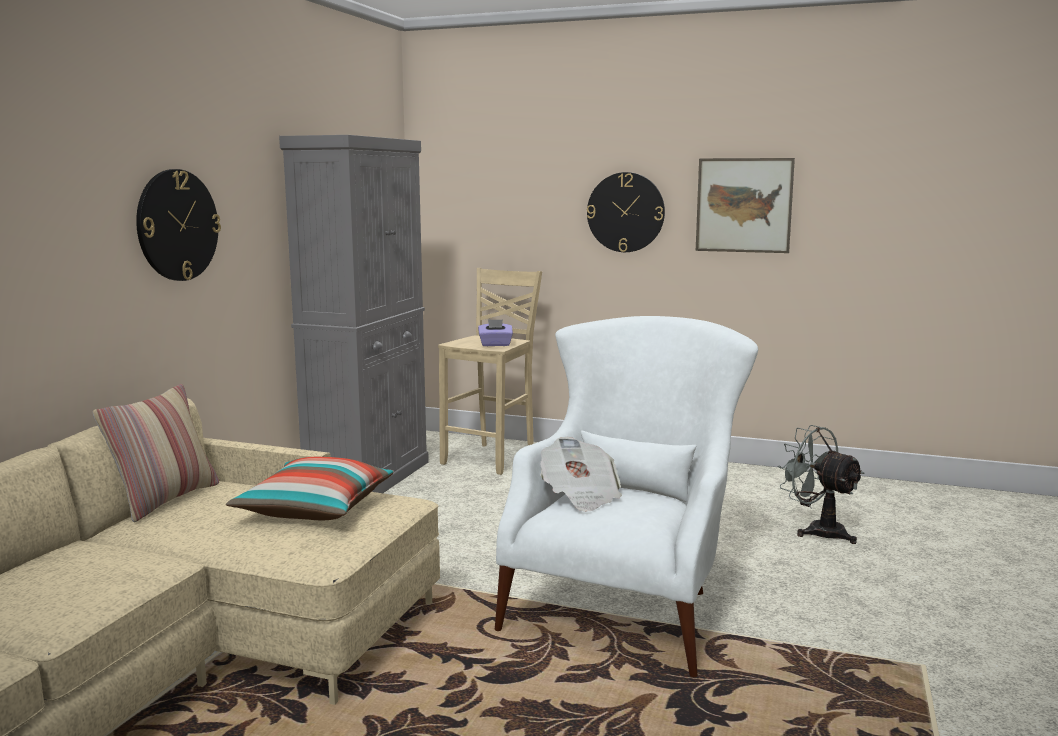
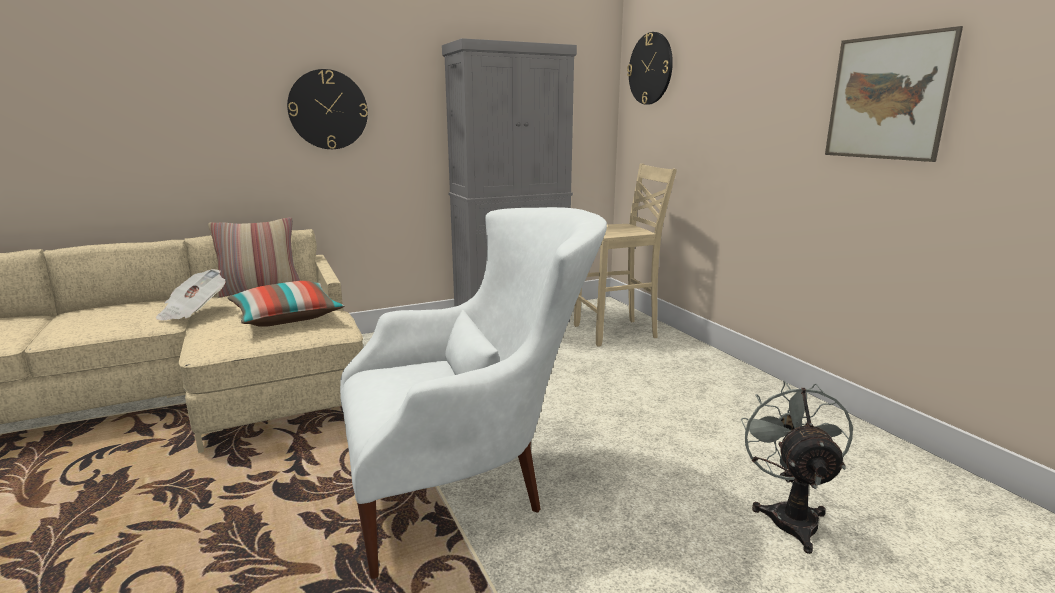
camera: 45 degrees right, 5 degrees up
(495, 345) = (615, 232): purple tissue box -> none
(580, 496) = (412, 367): newspaper -> newspaper (193, 311)
(625, 212) = (765, 110): wall clock -> wall clock (650, 69)

